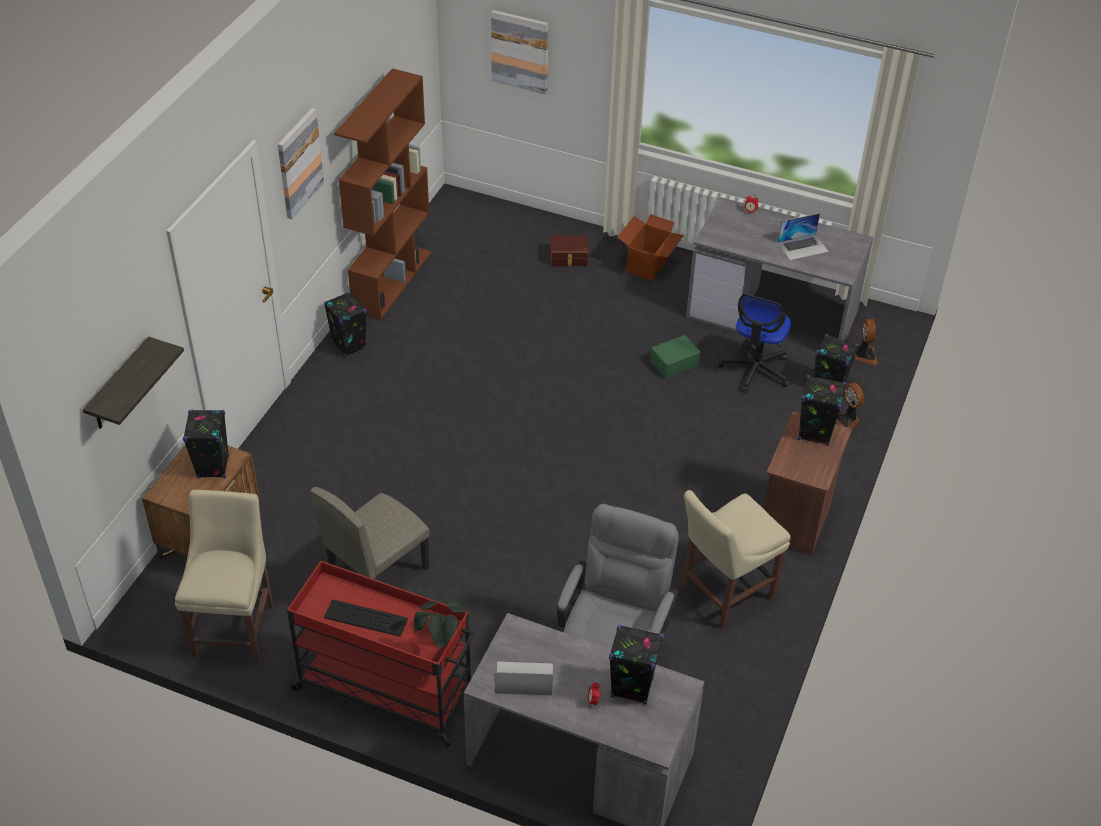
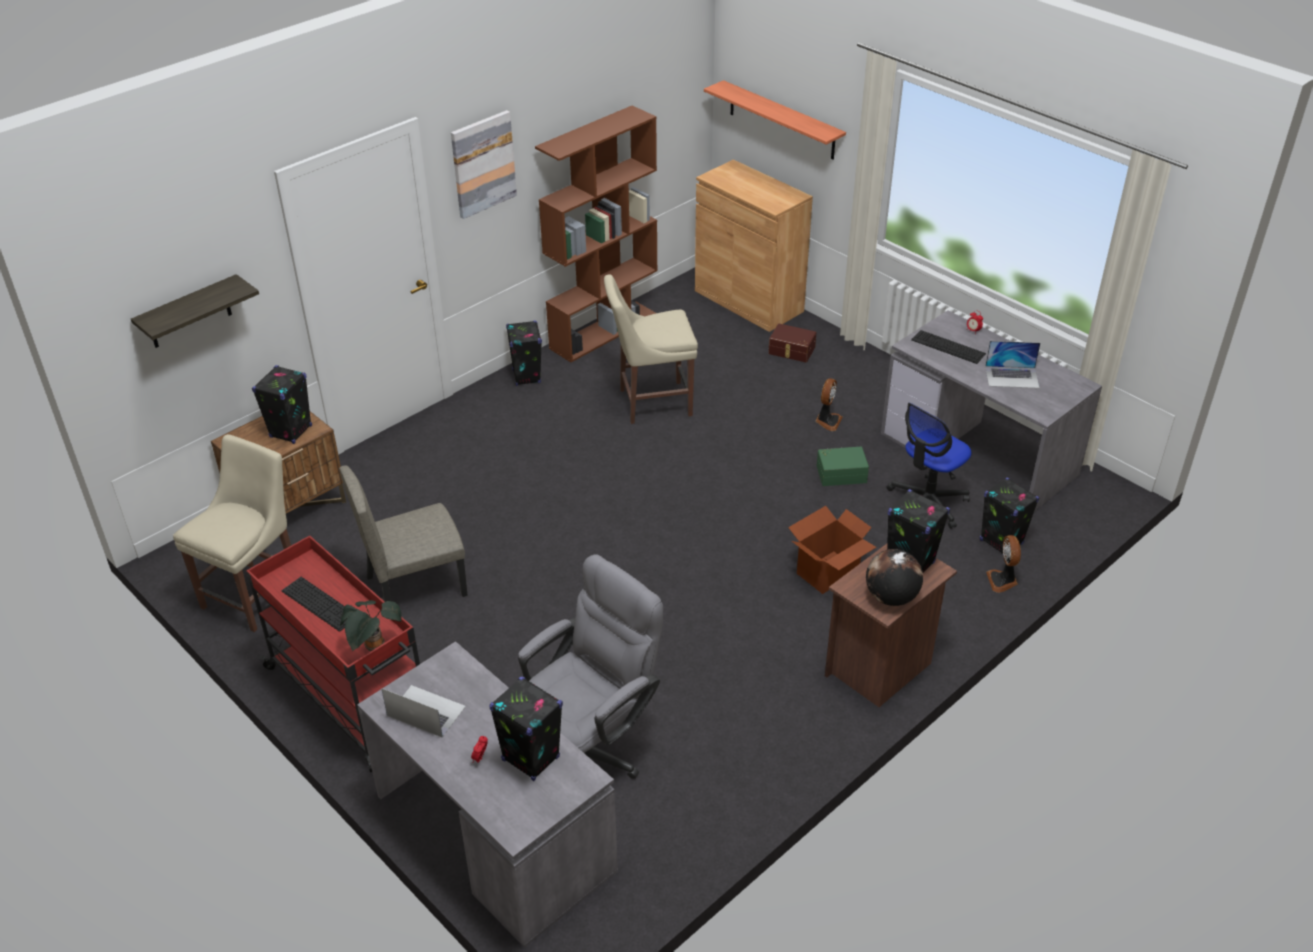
camera: 25 degrees right, 5 degrees down
(504, 217) = (748, 301): none -> brown cabinet
(520, 51) = (781, 120): picture -> shelf
(648, 265) = (870, 376): cardboard box -> cardboard box (828, 573)
(723, 594) = (754, 716): beige chair -> beige chair (651, 402)
(739, 232) = (948, 347): none -> keyboard
(817, 466) = (891, 597): none -> globe
(864, 356) = (1062, 521): fan -> fan (827, 421)

